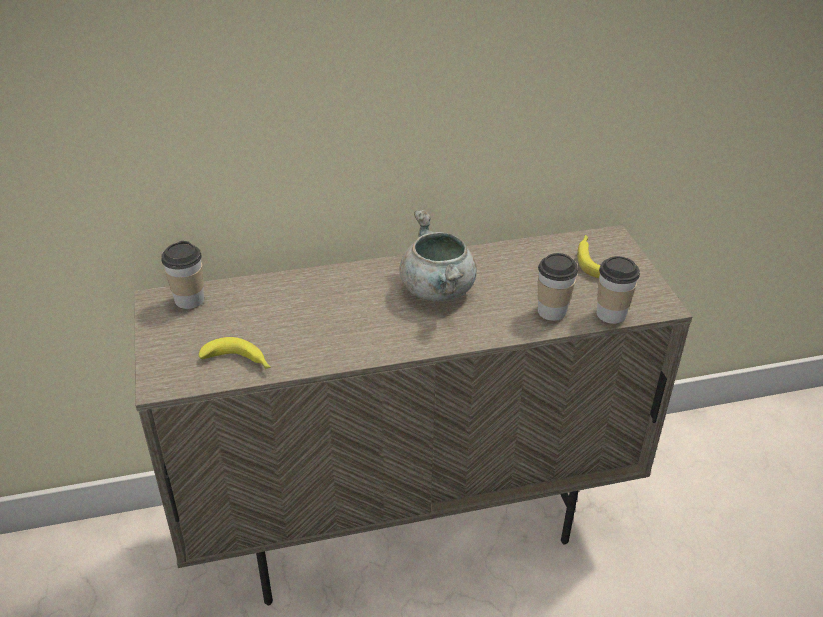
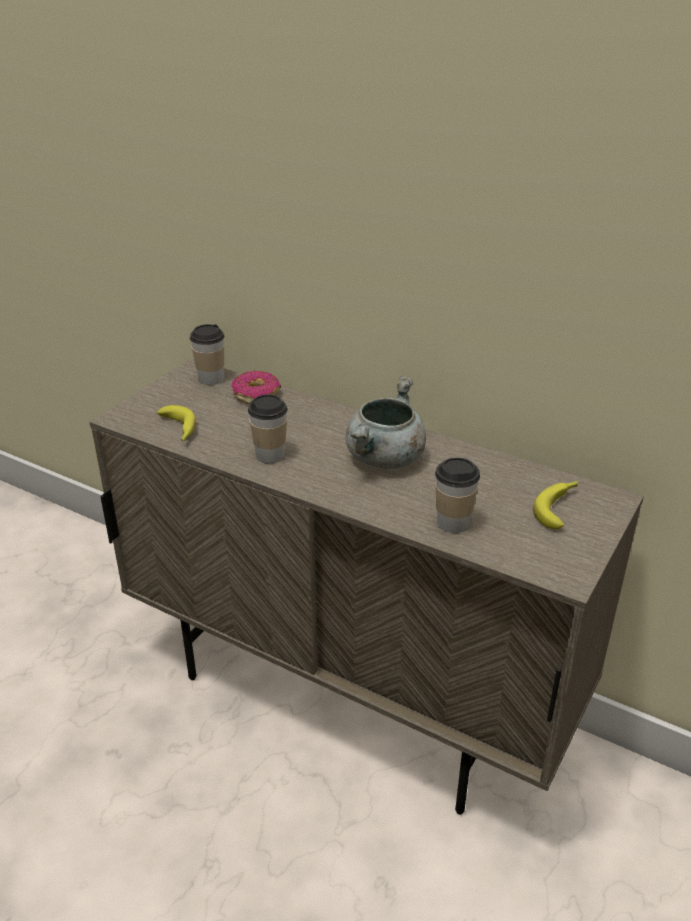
camera: 45 degrees right, 5 degrees down
(255, 293) = (256, 395): none -> donut
(611, 314) = (504, 555): cup -> cup (270, 455)

